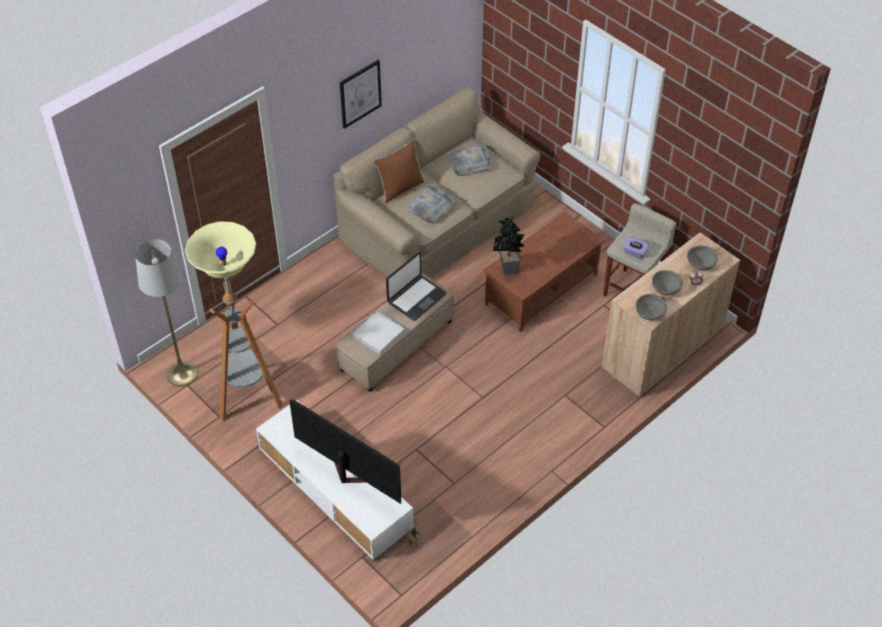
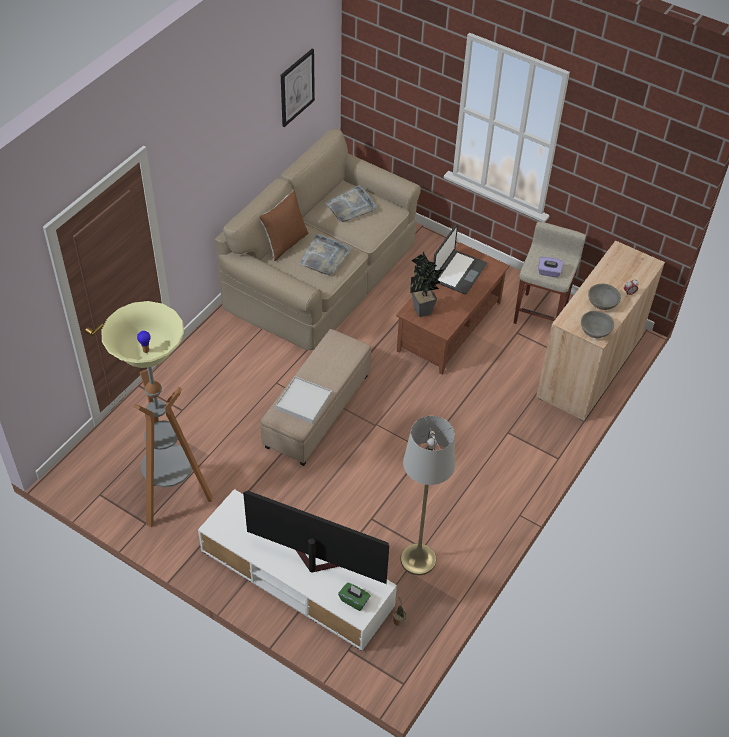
camera: 15 degrees left, 0 degrees up
(182, 374) = (90, 483): grey floor lamp -> grey floor lamp (418, 559)
(360, 93) = (236, 145): picture -> picture (297, 87)
(372, 513) = (354, 600): none -> green tissue box
(416, 298) = (333, 356): laptop -> laptop (458, 272)
(701, 264) = (628, 272): grey bowl -> none

